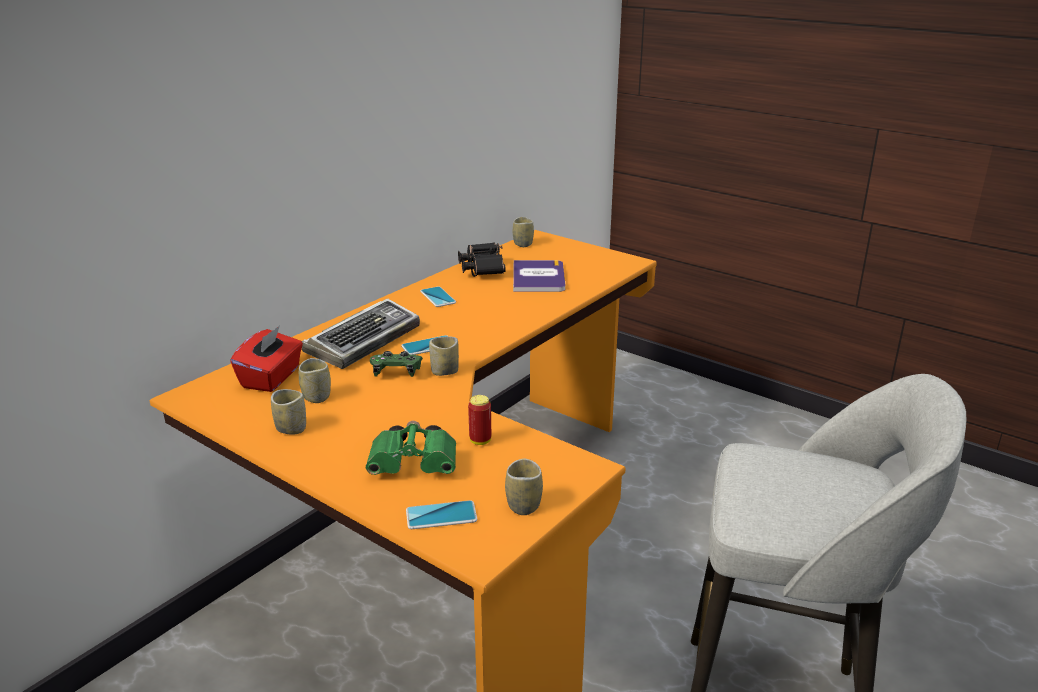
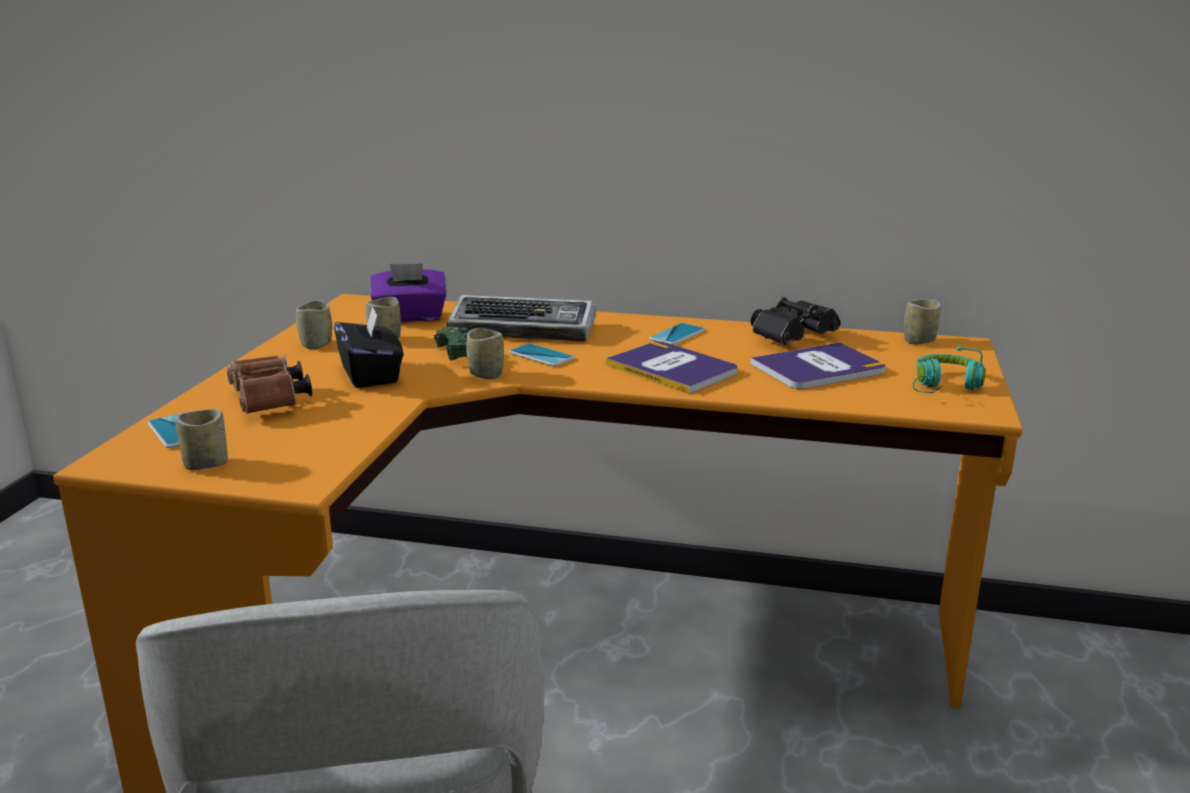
camera: 65 degrees right, 5 degrees down
(271, 378) = (410, 317): red tissue box -> purple tissue box
(397, 414) = (371, 375): none -> black tissue box
(416, 465) = (269, 403): green binoculars -> brown binoculars
(480, 441) = (336, 420): can -> none
(497, 313) = (672, 369): none -> book
(592, 258) = (945, 386): none -> turquoise headphones

